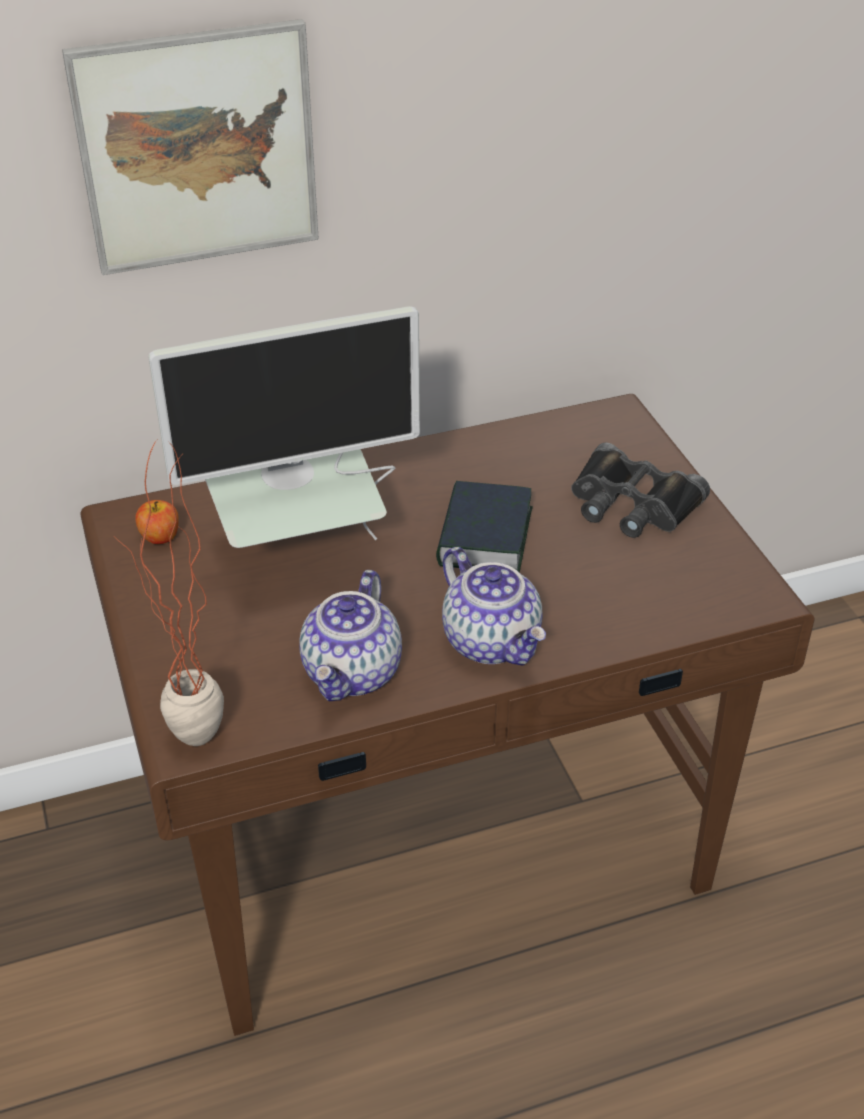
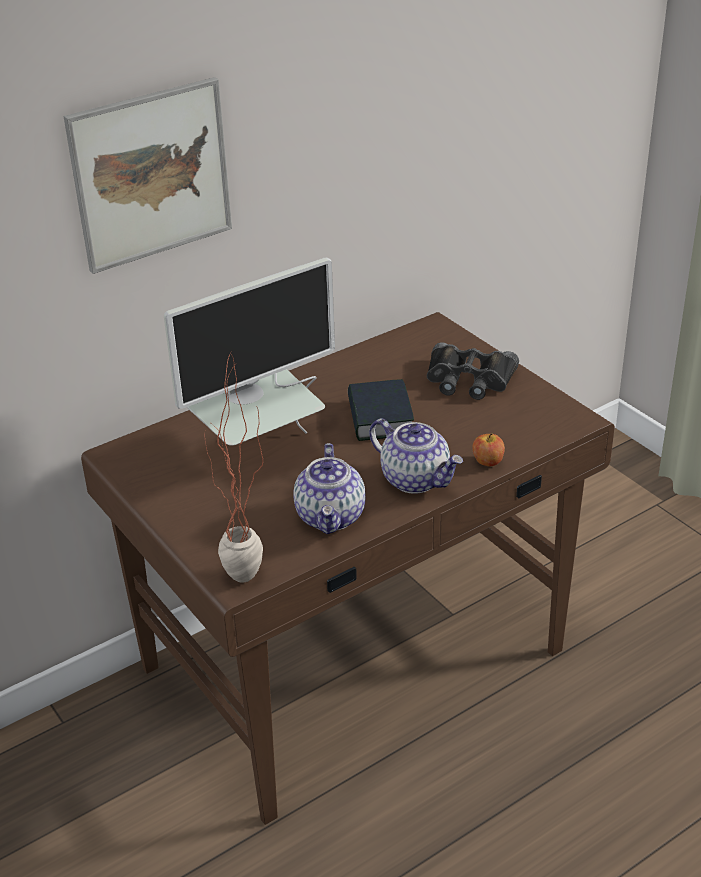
camera: 15 degrees left, 5 degrees down
(160, 537) = (151, 460): apple -> apple (487, 461)

